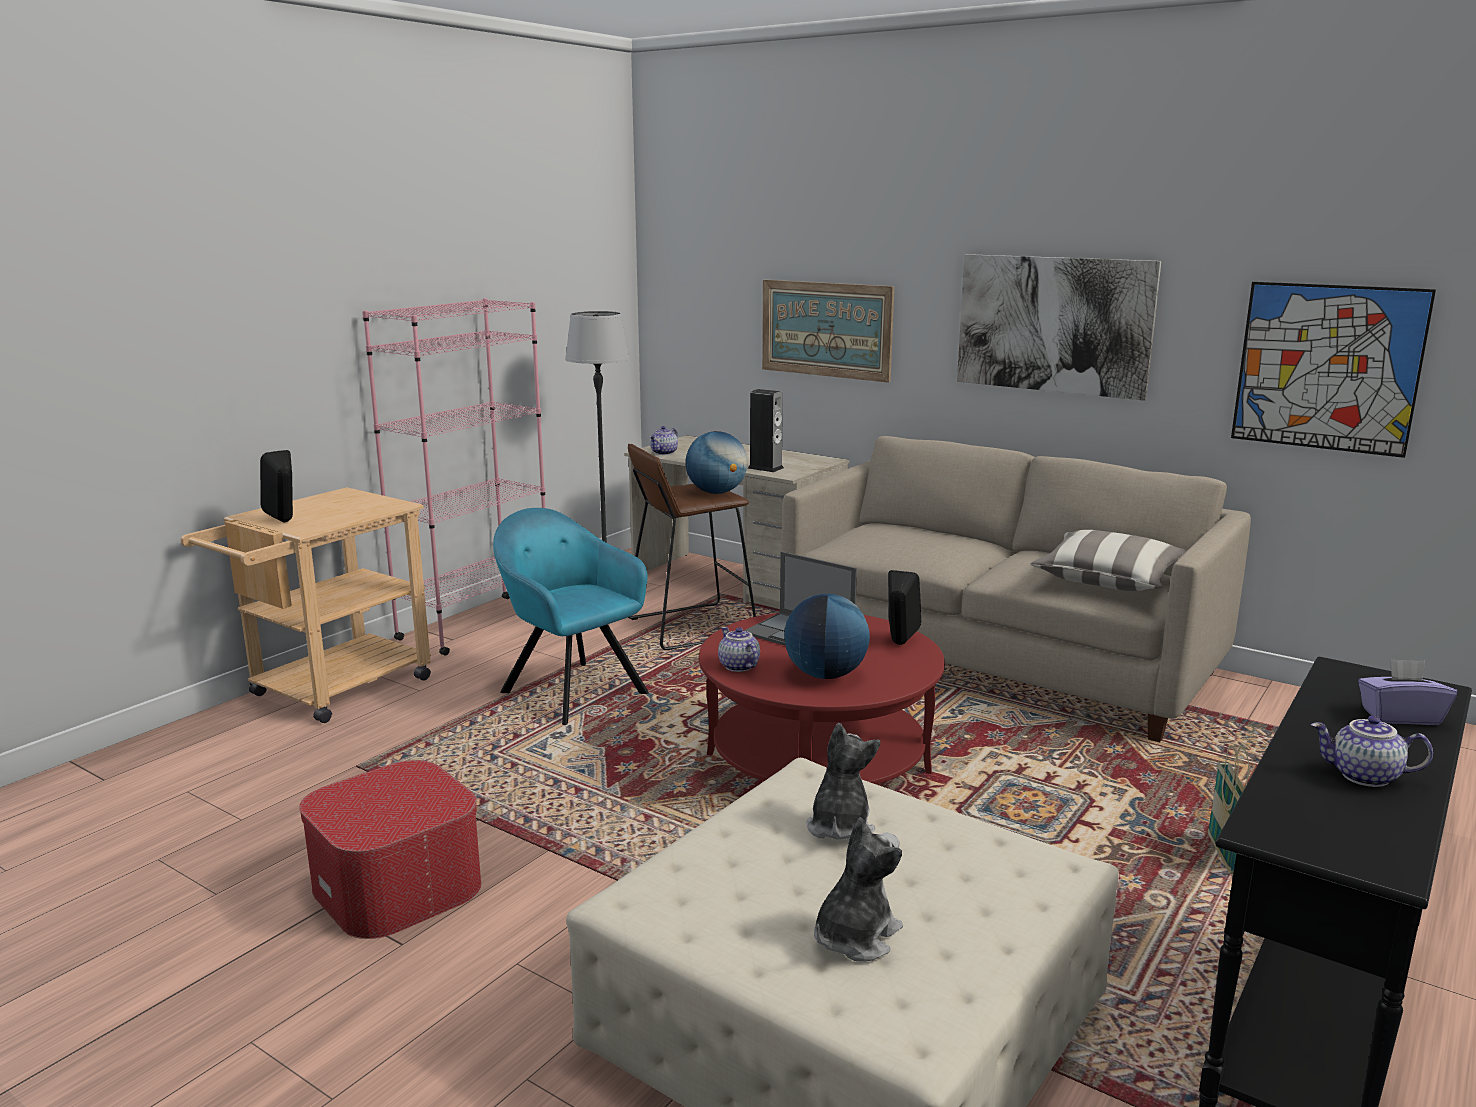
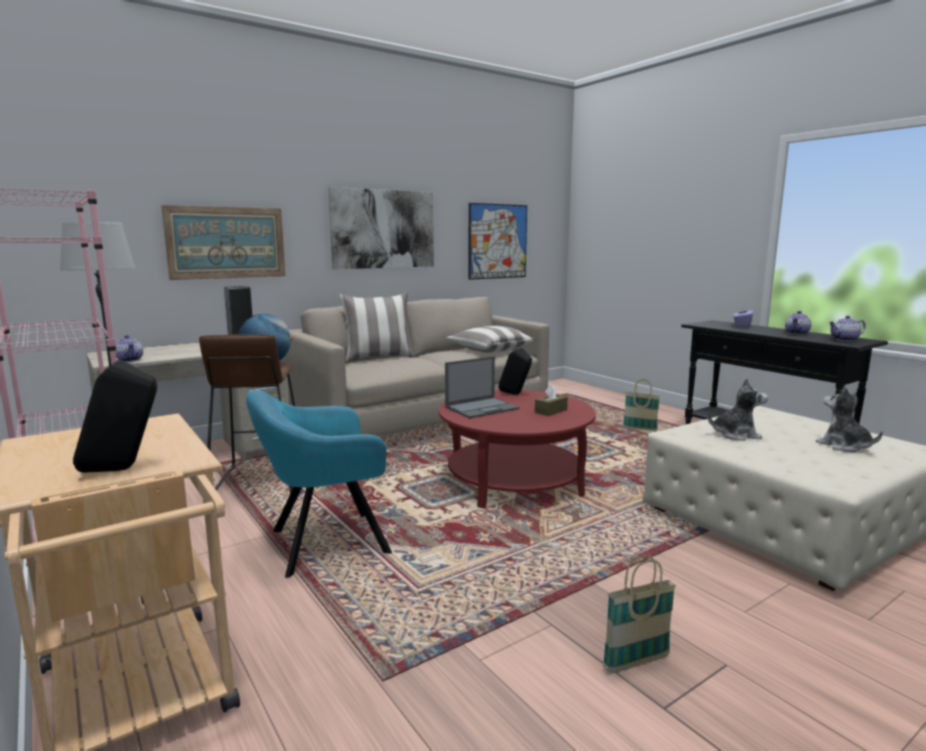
camera: 70 degrees left, 5 degrees down
(397, 886) = (636, 662): ottoman -> basket
(737, 666) = (524, 425): teapot -> teapot (845, 340)
(825, 675) = (551, 411): globe -> brown tissue box
(840, 826) = (735, 435): plush toy -> plush toy turned 150 degrees clockwise
(936, 532) = (378, 358): none -> pillow

